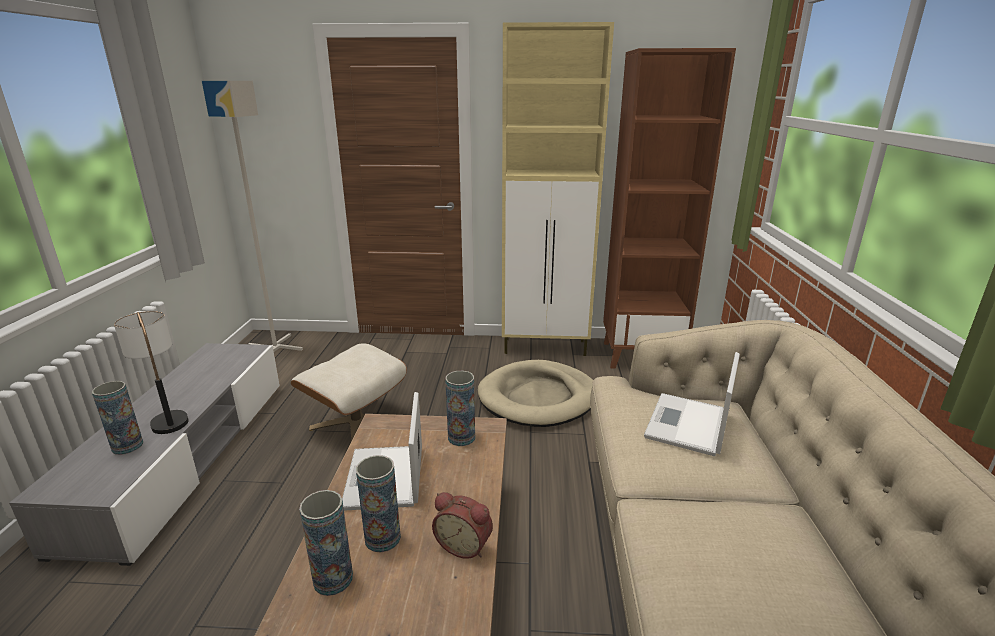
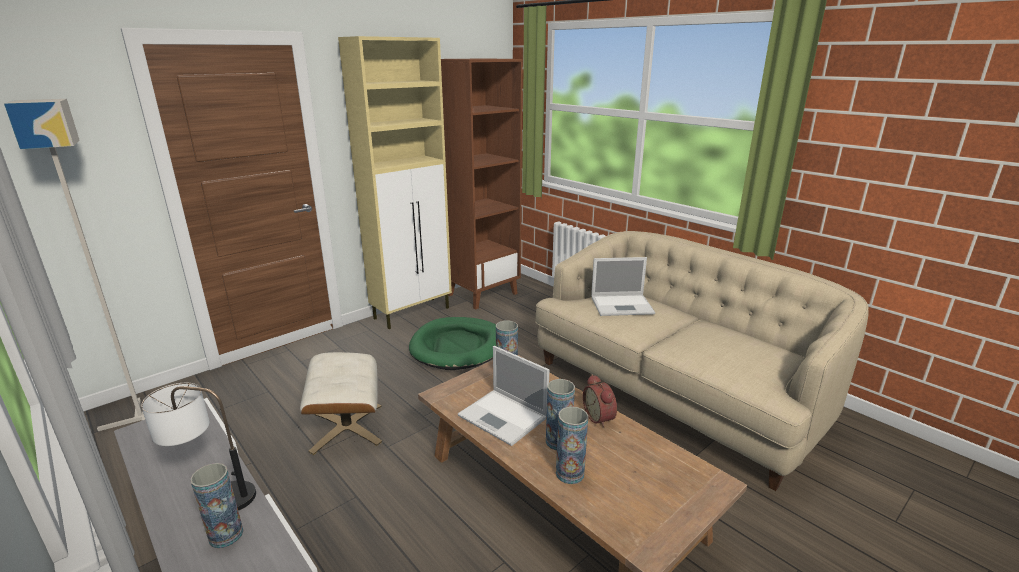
camera: 45 degrees left, 0 degrees up
(464, 545) = (600, 417): alarm clock -> alarm clock turned 90 degrees clockwise
(538, 398) = (457, 347): beige dog bed -> green dog bed
(688, 425) = (623, 305): laptop -> laptop turned 75 degrees counterclockwise

